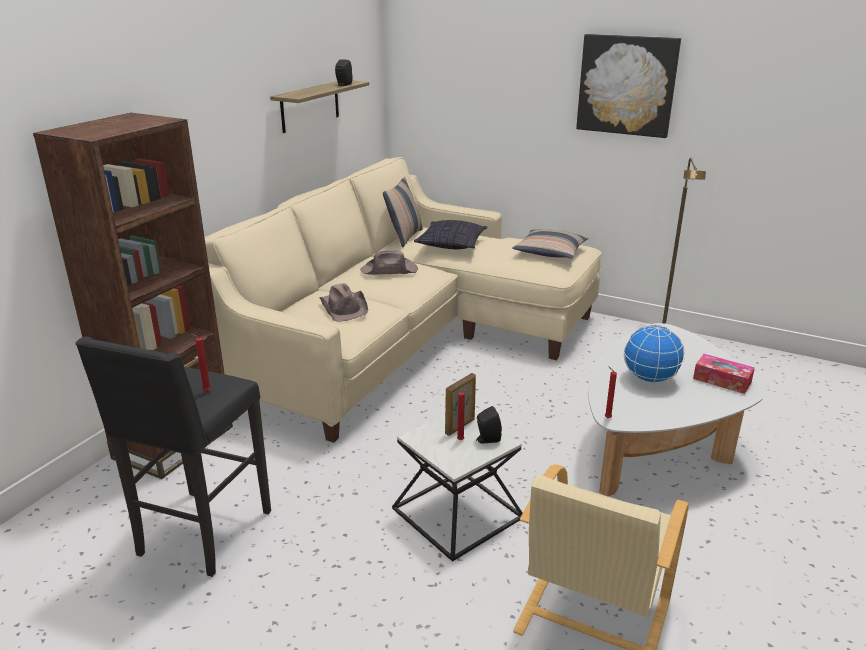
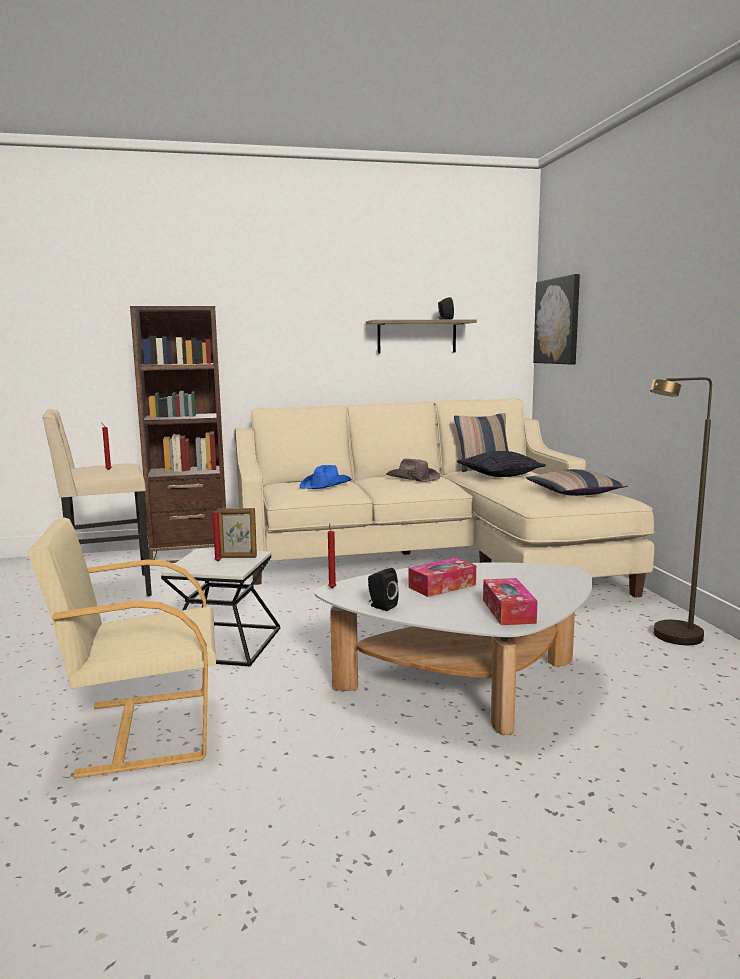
camera: 50 degrees right, 15 degrees down
(202, 534) = (107, 590): black stool -> beige stool
(344, 307) = (326, 485): brown hat -> blue hat
(487, 439) = (231, 567): black speaker -> black speaker (381, 606)
(627, 85) = (687, 303): picture -> picture (557, 321)
(649, 378) = (442, 586): globe -> tissue box

